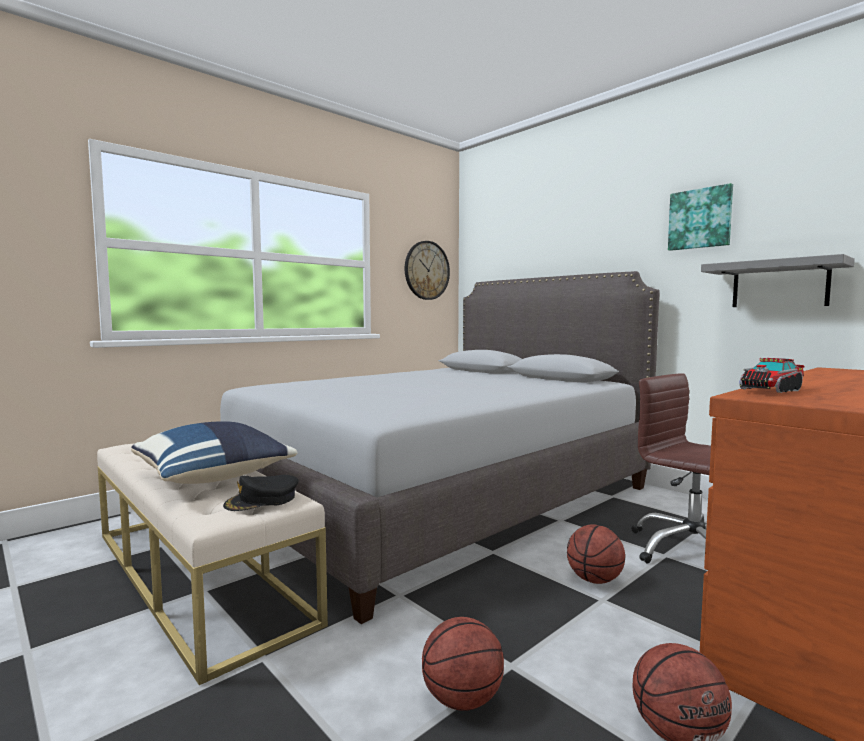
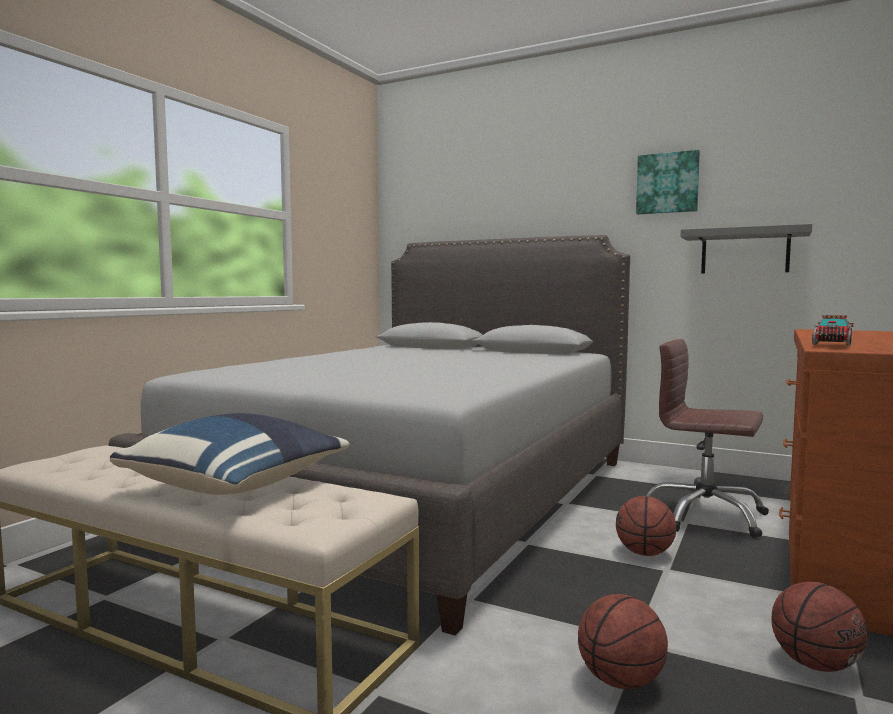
camera: 20 degrees left, 0 degrees up
(262, 500) = (347, 502): black cap -> none
(426, 270) = (348, 227): wall clock -> none

